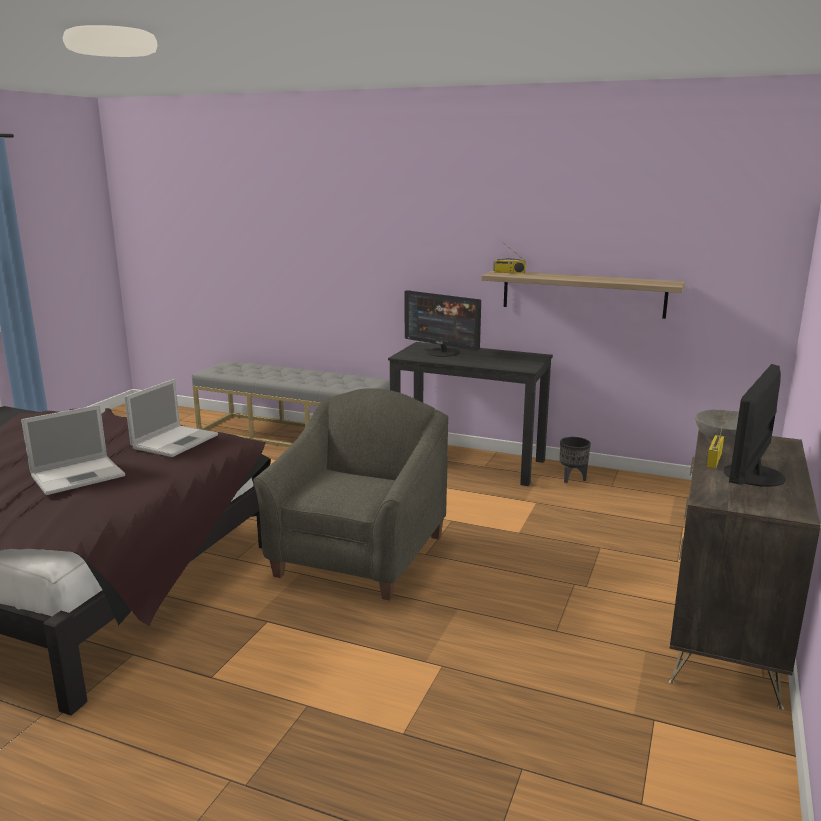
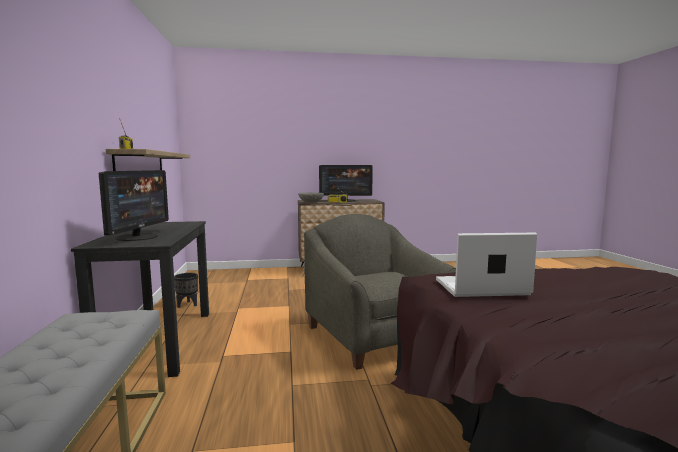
camera: 120 degrees left, 10 degrees down
(79, 475) = (604, 289): laptop -> none
(359, 556) = (374, 337): grey armchair -> grey armchair turned 75 degrees clockwise

